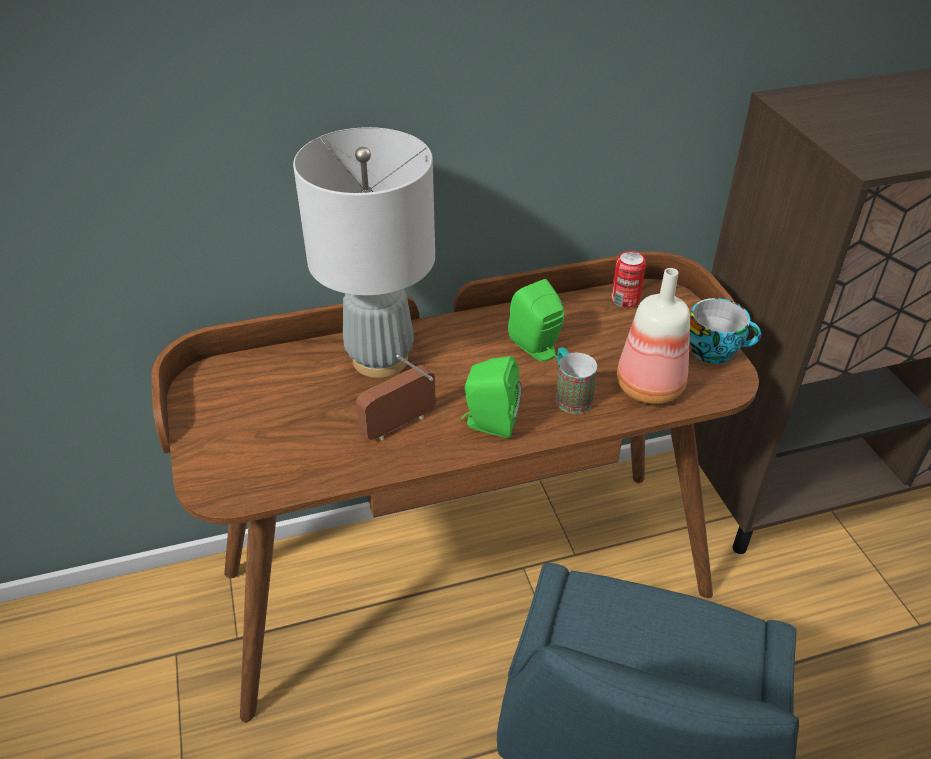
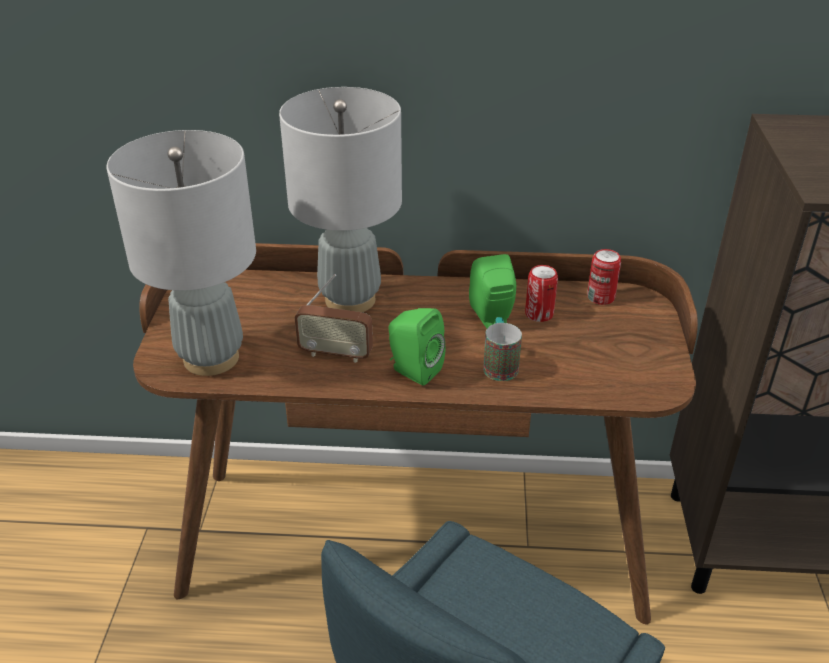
camera: 20 degrees right, 5 degrees down
(264, 465) = (210, 358): none -> grey table lamp
(399, 425) = (335, 354): radio -> radio turned 150 degrees counterclockwise
(577, 331) = (539, 314): none -> can
(648, 385) = (579, 373): bottle -> none
(715, 350) = (664, 358): cup -> none

